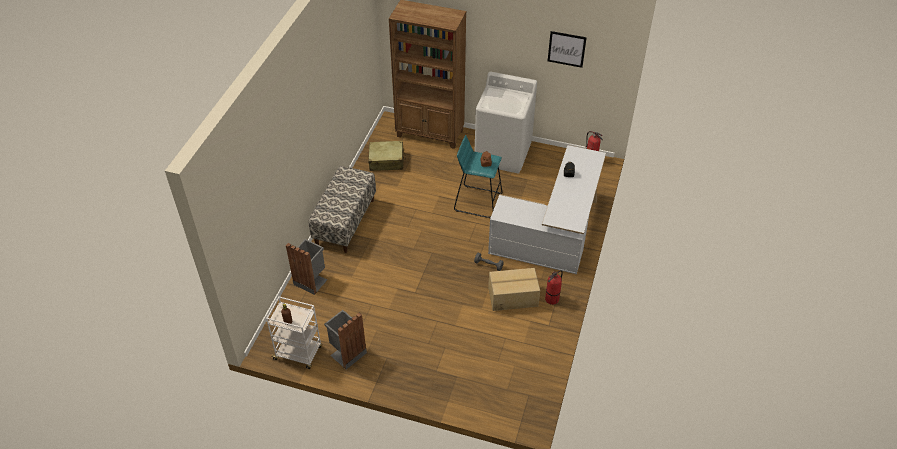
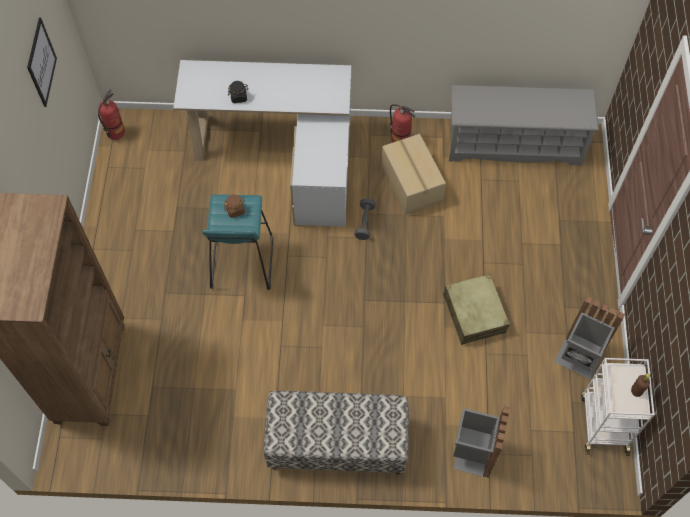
camera: 105 degrees left, 15 degrees up
(386, 161) = (176, 424): beige suitcase -> beige suitcase (474, 313)
(503, 154) = (124, 250): white washing machine -> none
(531, 368) = (514, 144): none -> grey shoe rack

